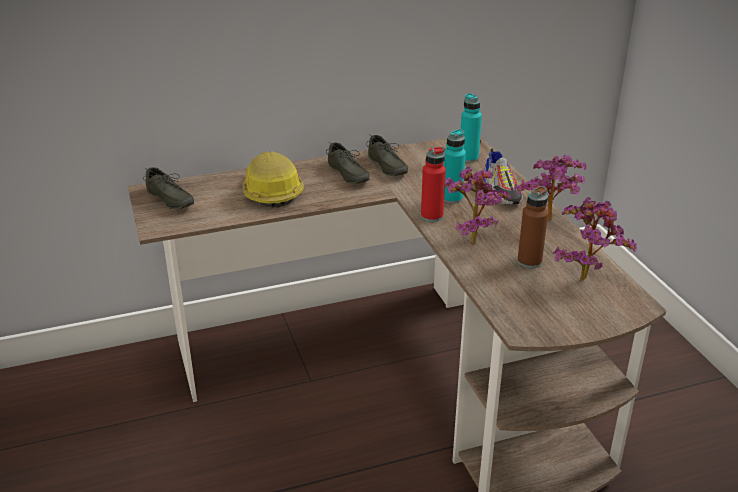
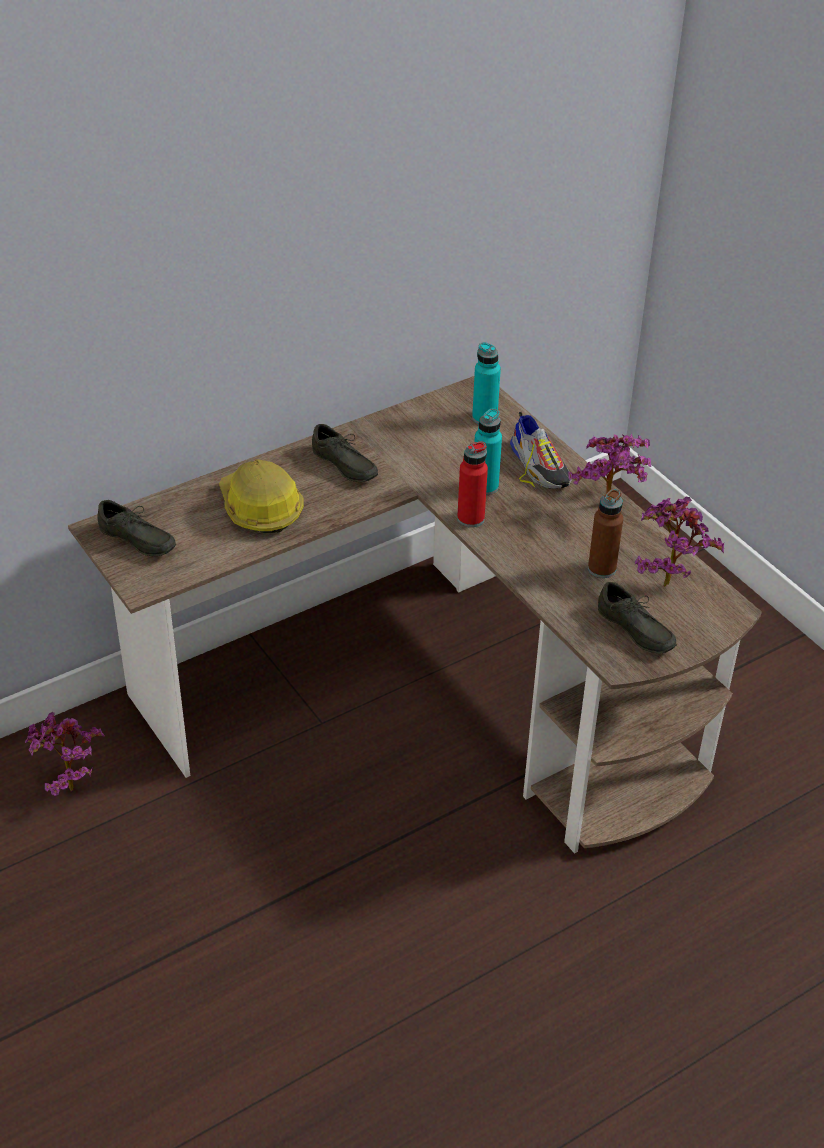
camera: 15 degrees left, 10 degrees up
(385, 167) = (386, 446): grey shoe -> grey shoe (633, 631)
(470, 240) = (526, 548): potted plant -> potted plant (68, 784)

